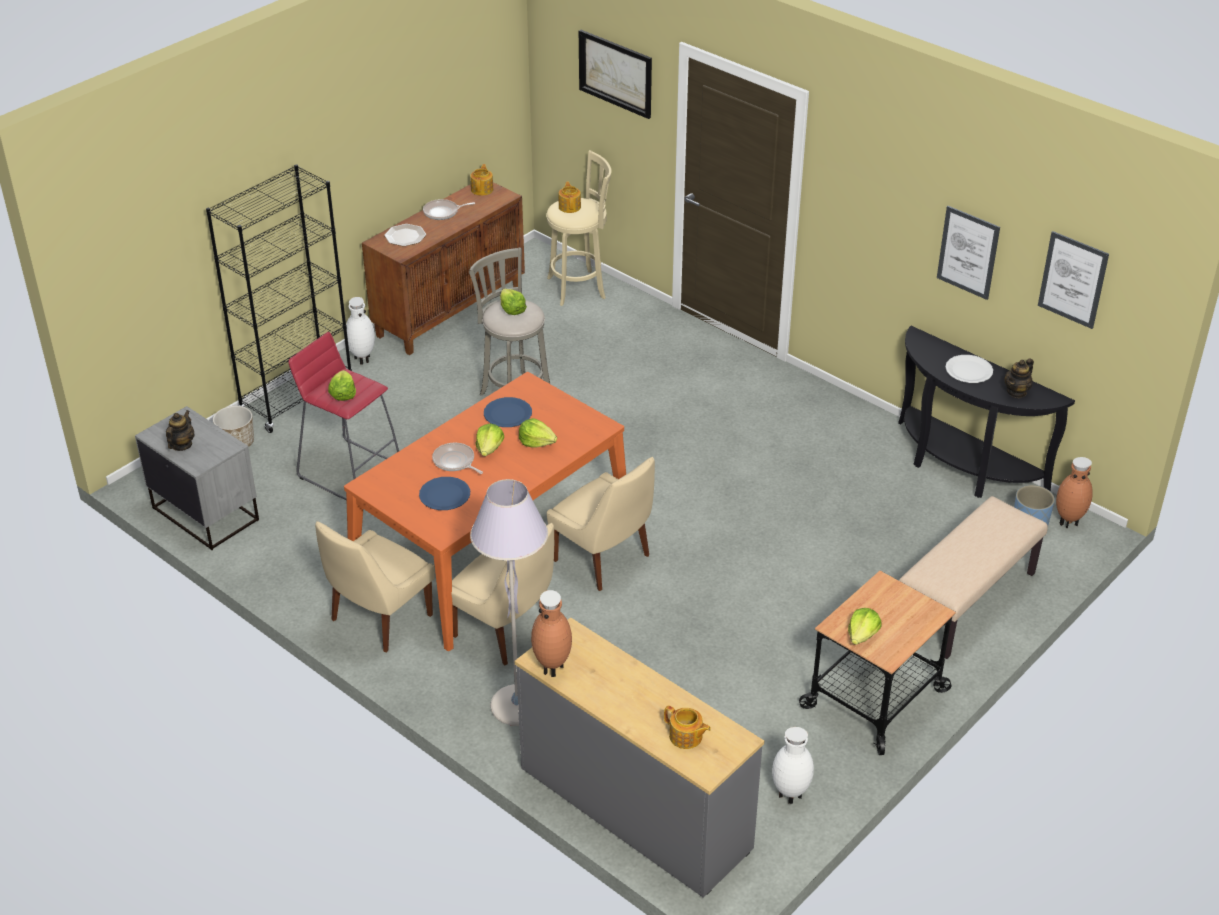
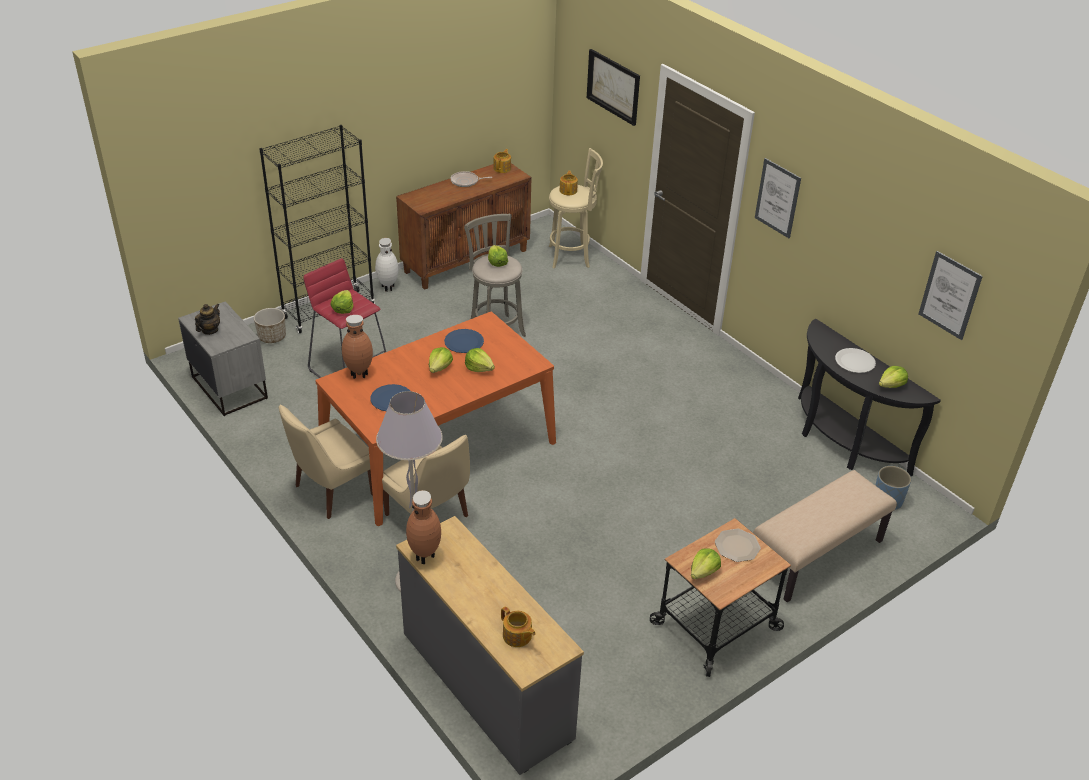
camera: 10 degrees right, 0 degrees up
(405, 236) = (431, 195): plate -> plate (737, 546)
(455, 462) = (409, 374): frying pan -> none
(604, 560) = (525, 472): beige chair -> none
(790, 797) = (619, 699): white vase -> none
(968, 252) = (866, 262): picture -> picture (777, 198)
(1016, 392) = (891, 385): teapot -> lettuce
(1068, 522) = (922, 502): brown vase -> brown vase (359, 374)

